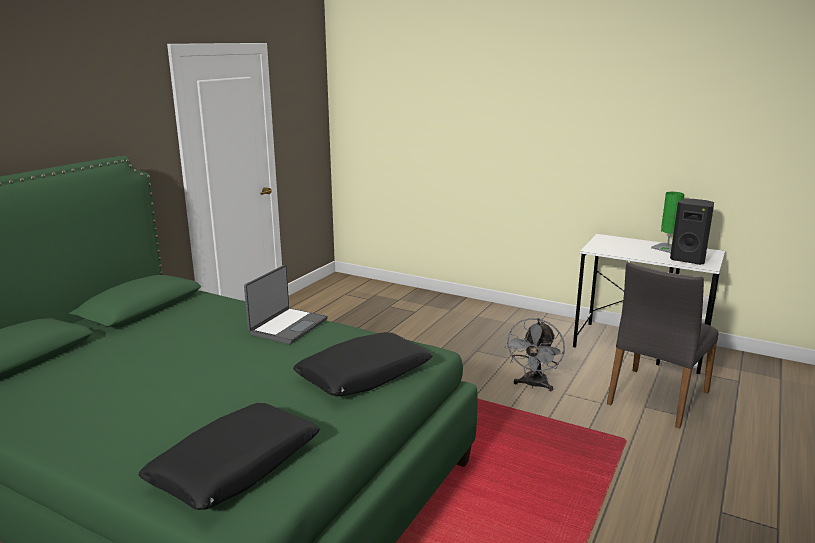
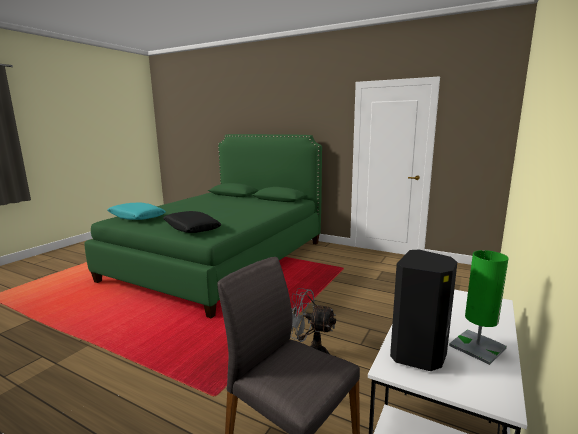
camera: 90 degrees right, 5 degrees down
(235, 467) = (137, 217): black pillow -> turquoise pillow
(287, 326) = (253, 216): laptop -> none

